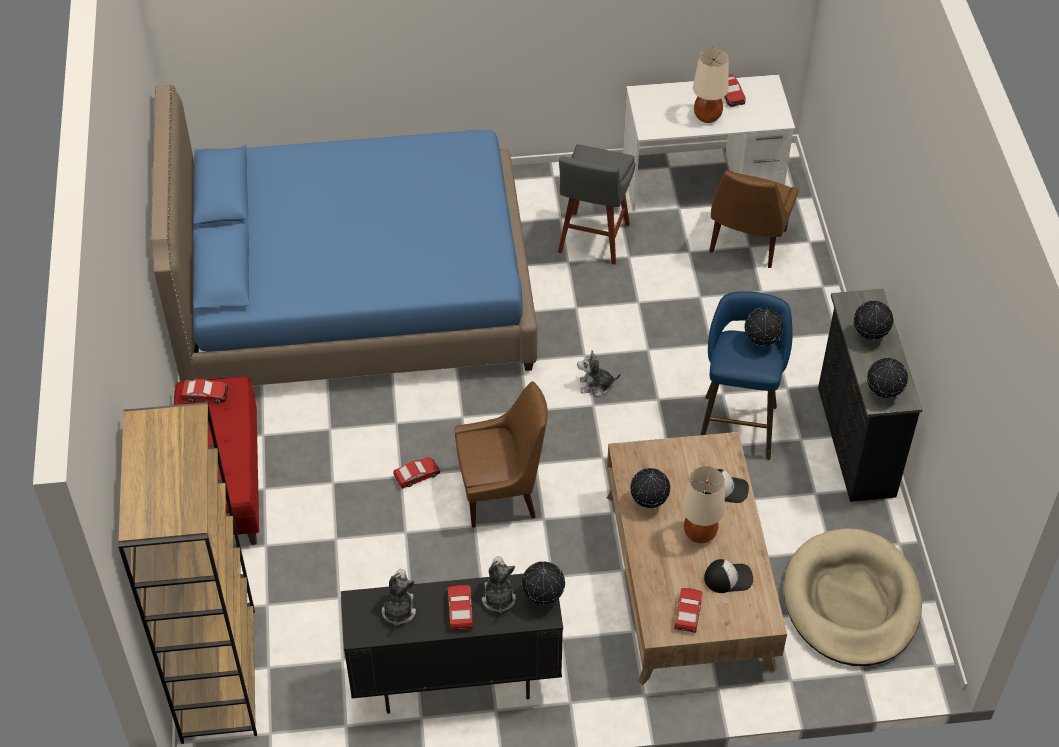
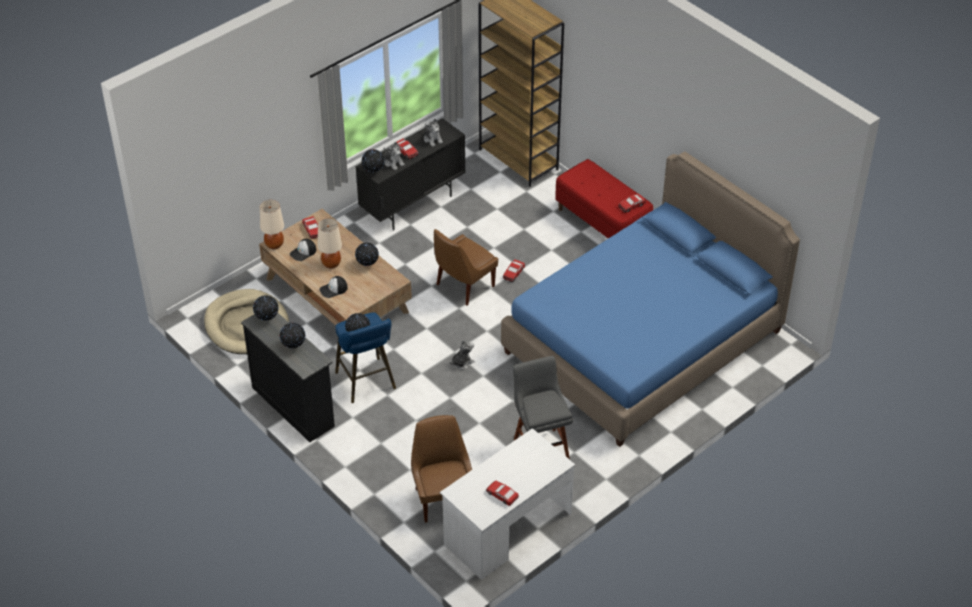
camera: 145 degrees right, 5 degrees down
(707, 117) = (503, 468): beige table lamp -> beige table lamp (274, 244)

